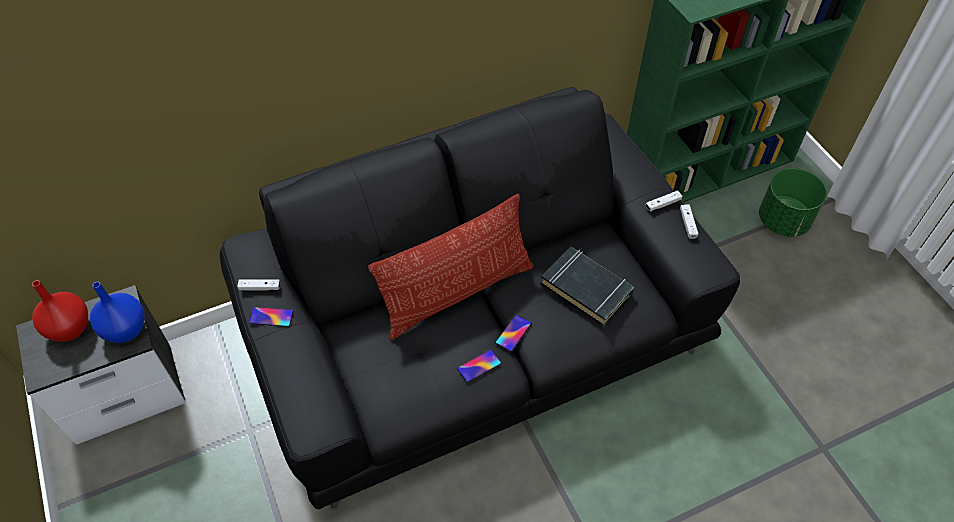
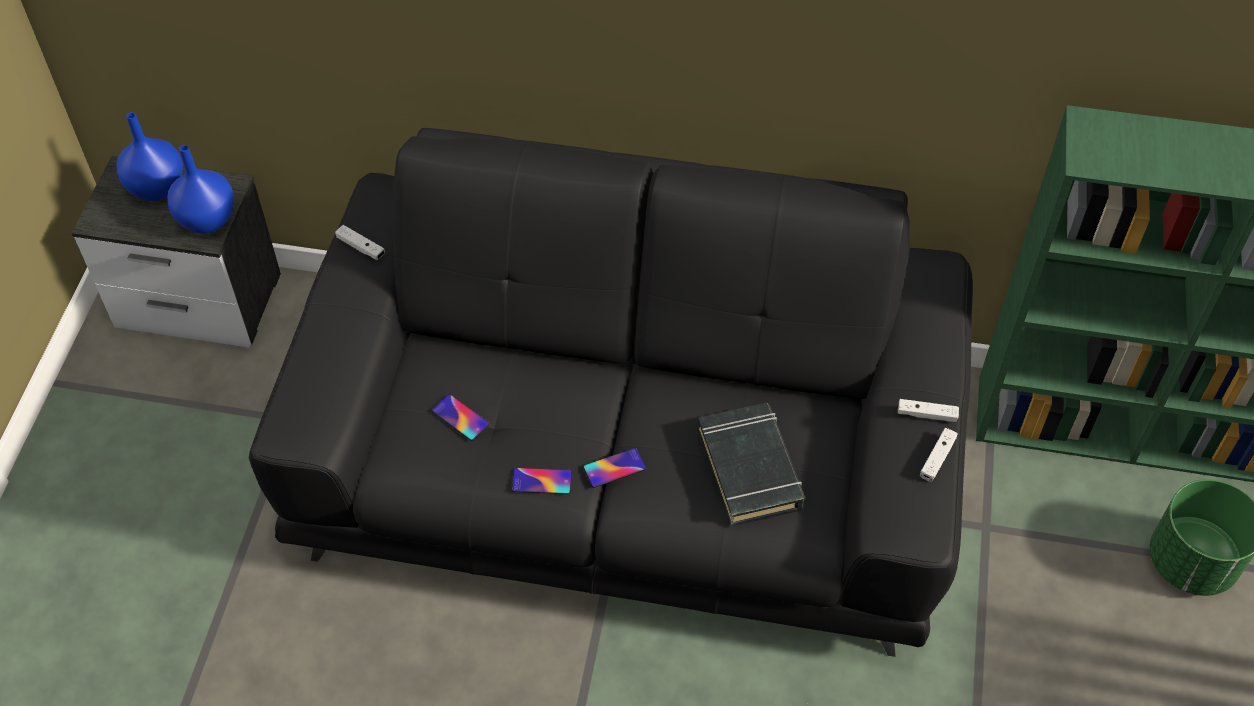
camera: 35 degrees right, 0 degrees up
(71, 329) = (157, 189): red vase -> blue vase
(271, 317) = (347, 287): phone -> phone (460, 417)
(457, 293) = (588, 382): pillow -> none

